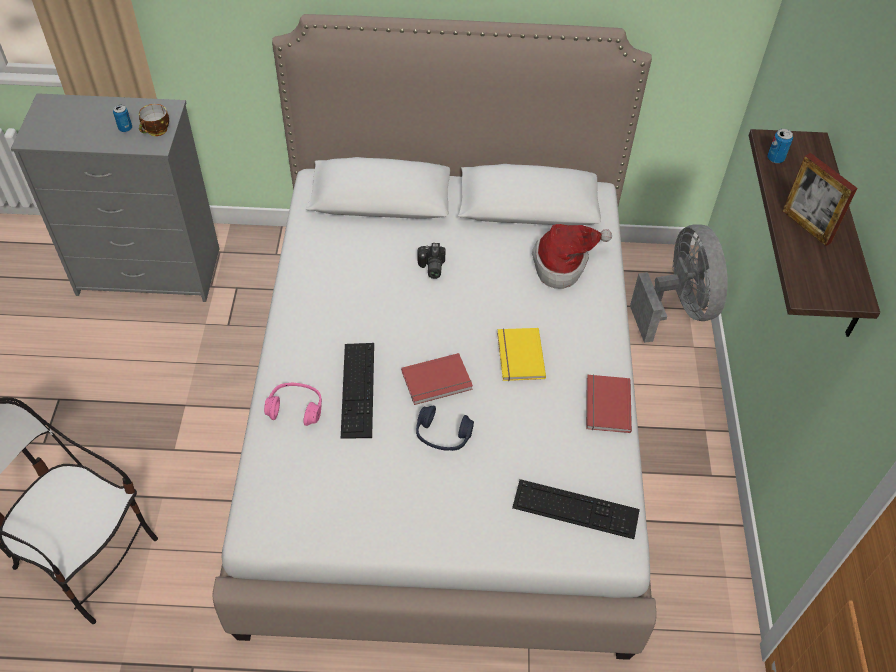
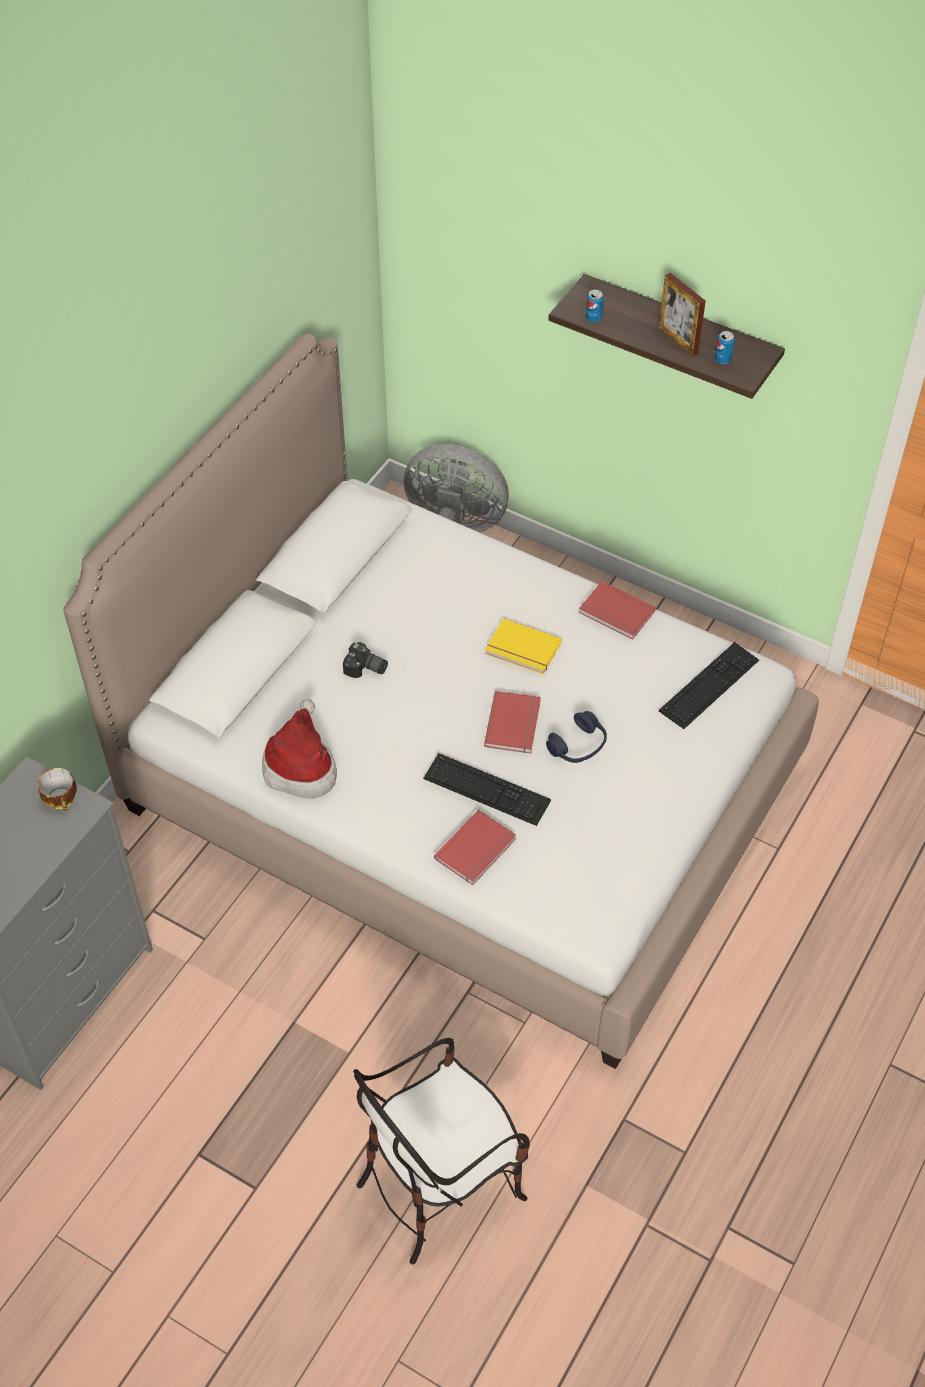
camera: 60 degrees left, 0 degrees up
(125, 128) = (34, 829): can -> can (722, 359)
(295, 408) = (477, 850): pink headphones -> red book
(563, 264) = (433, 564): hat -> hat (301, 766)
(806, 226) = (678, 340): picture frame -> picture frame turned 60 degrees clockwise

